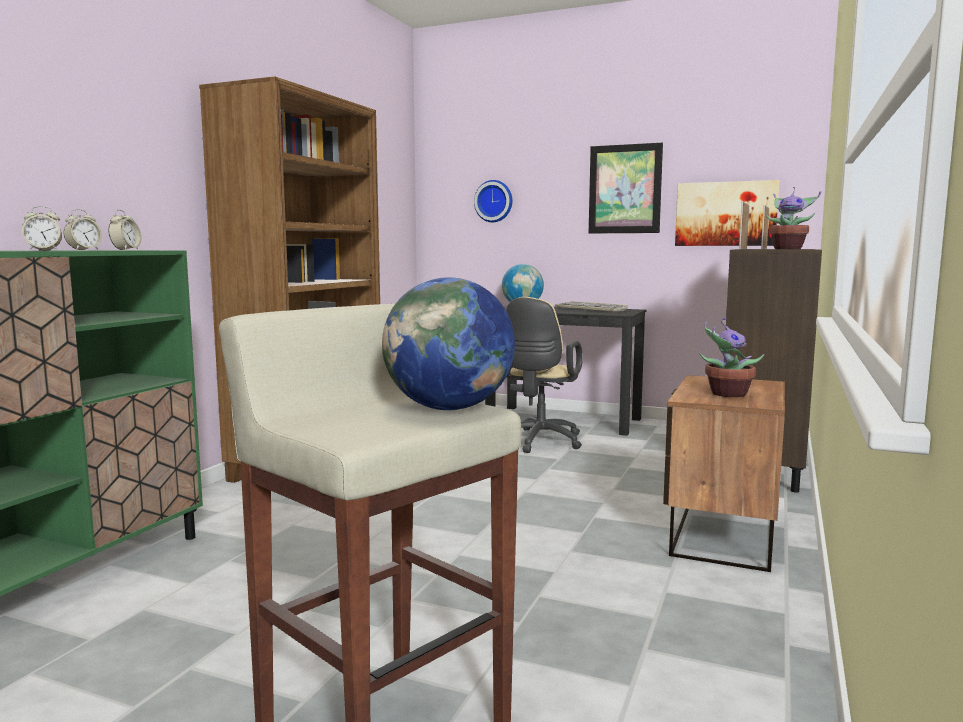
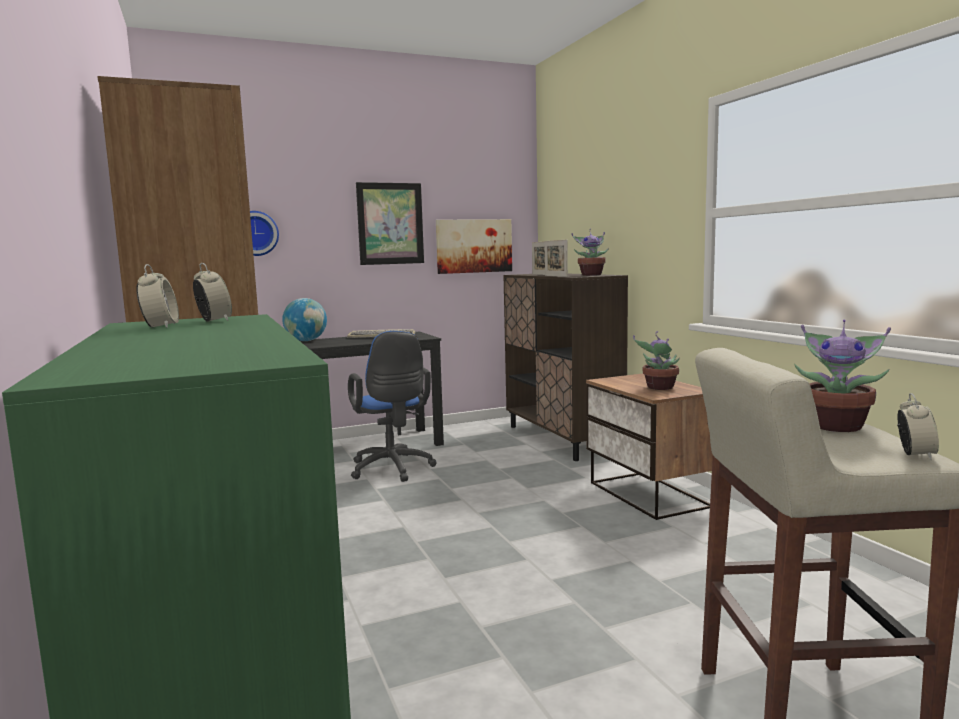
camera: 45 degrees left, 0 degrees up
(44, 250) = (190, 333): alarm clock -> alarm clock (915, 455)
(449, 408) = (837, 426): globe -> potted plant
(538, 442) = (392, 470): beige office chair -> blue office chair

